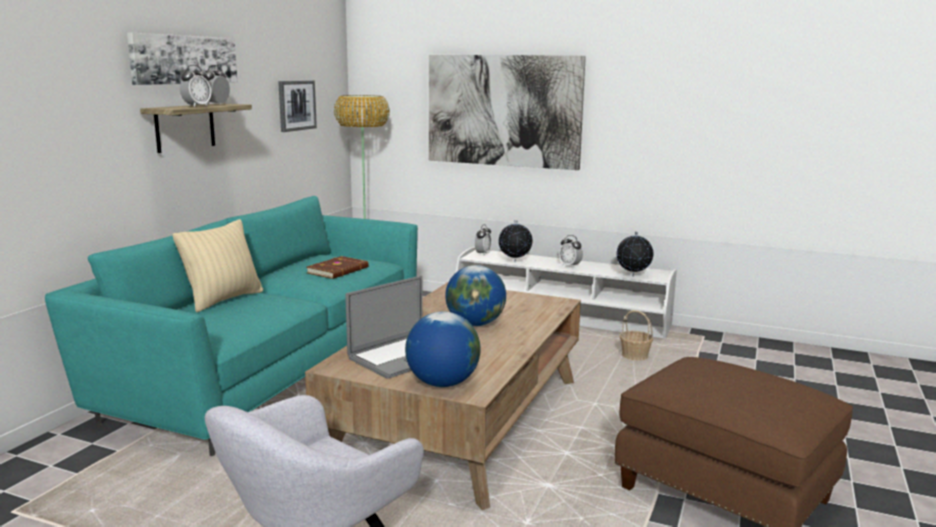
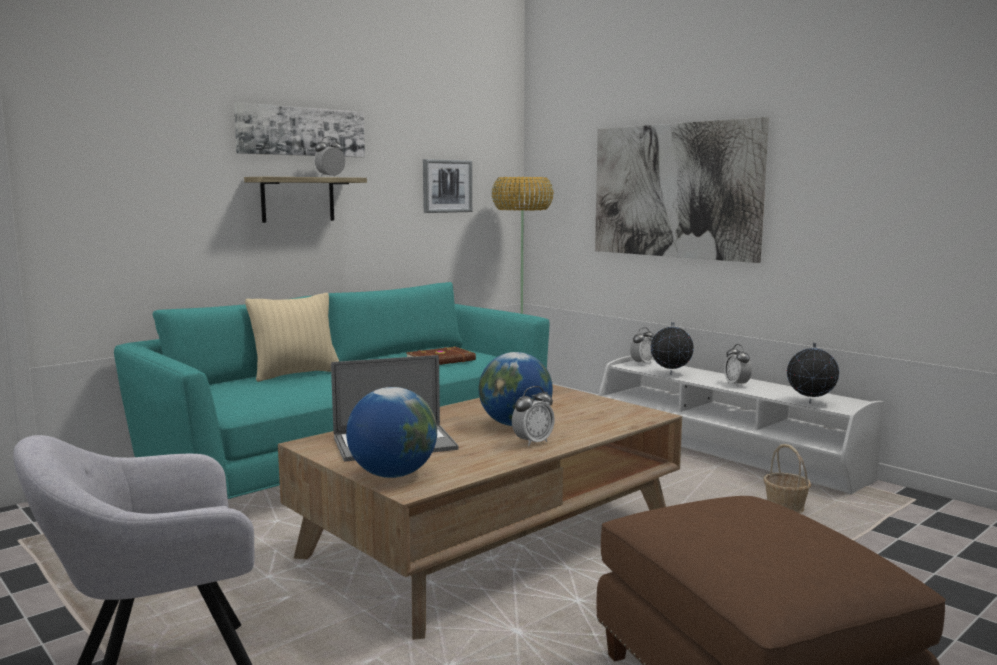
camera: 25 degrees right, 5 degrees down
(197, 106) = (300, 176): alarm clock -> alarm clock (533, 442)

